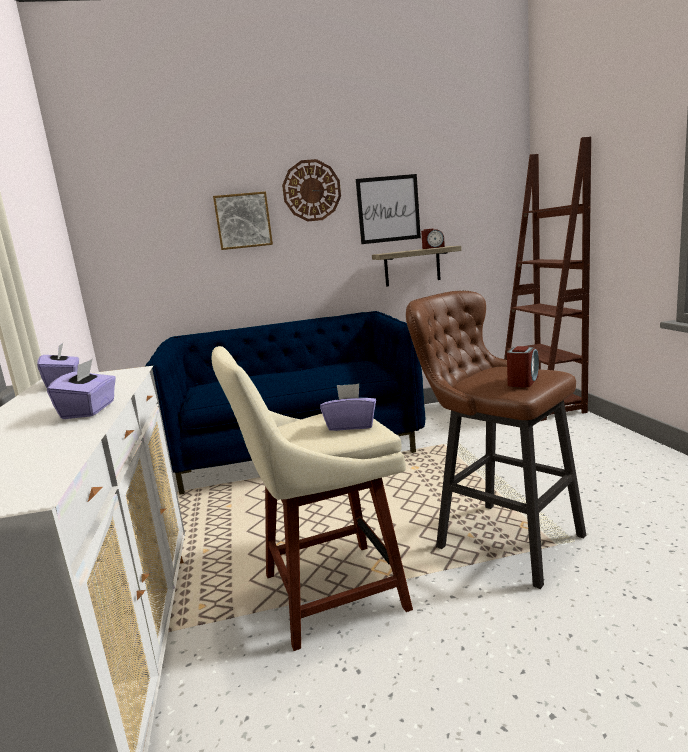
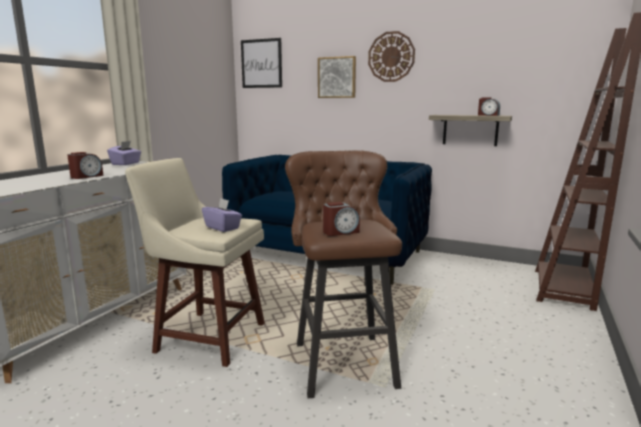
camera: 35 degrees right, 0 degrees up
(90, 410) = (86, 176): purple tissue box -> alarm clock
(388, 209) = (455, 76): picture -> picture (261, 63)

